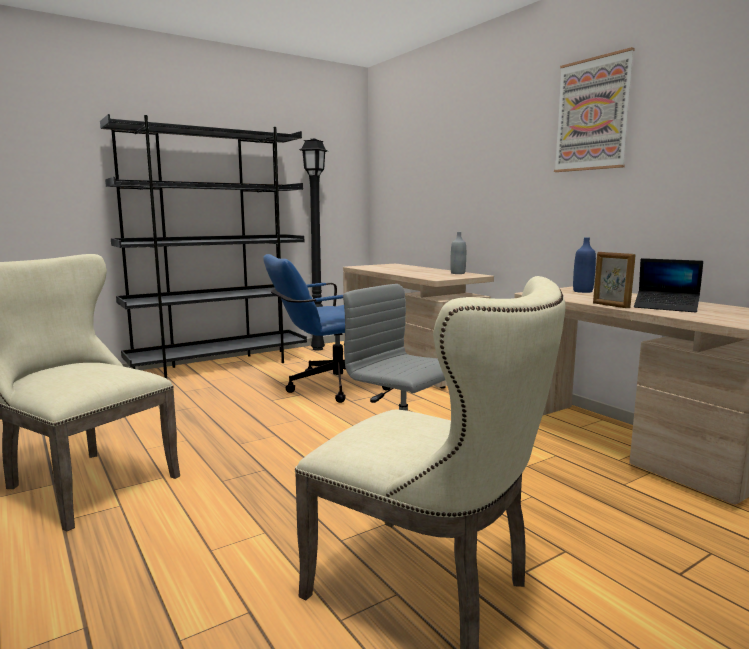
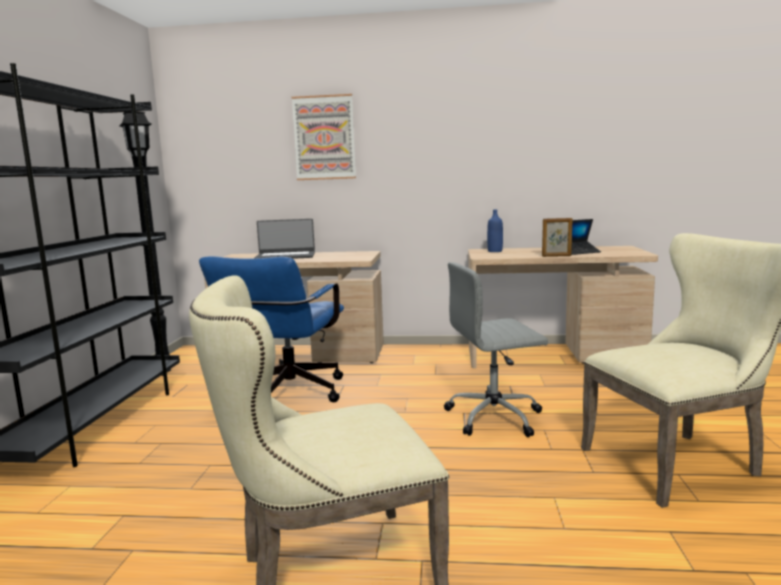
camera: 50 degrees left, 0 degrees up
(409, 269) = (285, 256): none -> laptop
(457, 273) = (345, 253): grey bottle -> none
(592, 114) = (468, 114): picture -> picture (324, 138)

